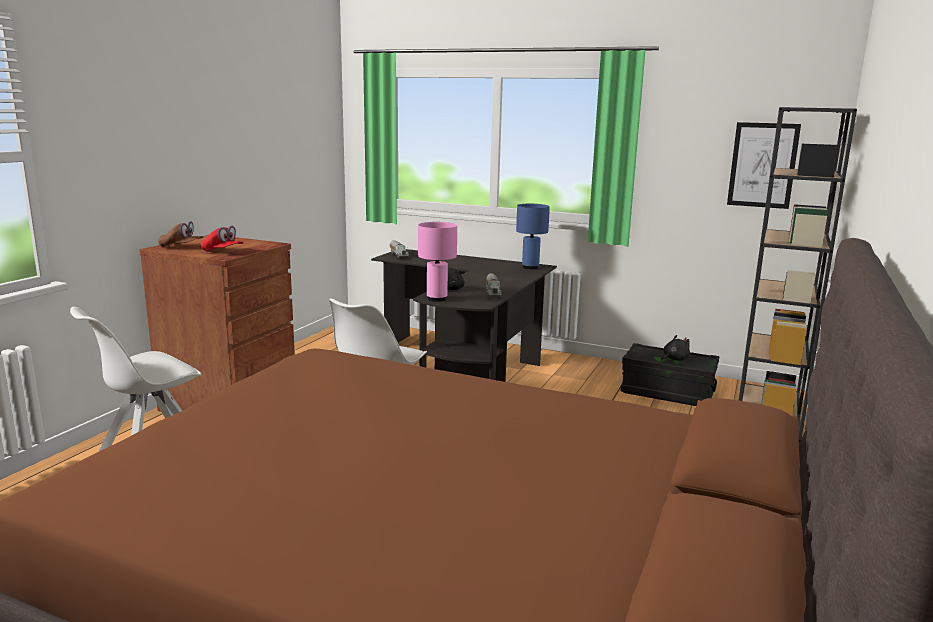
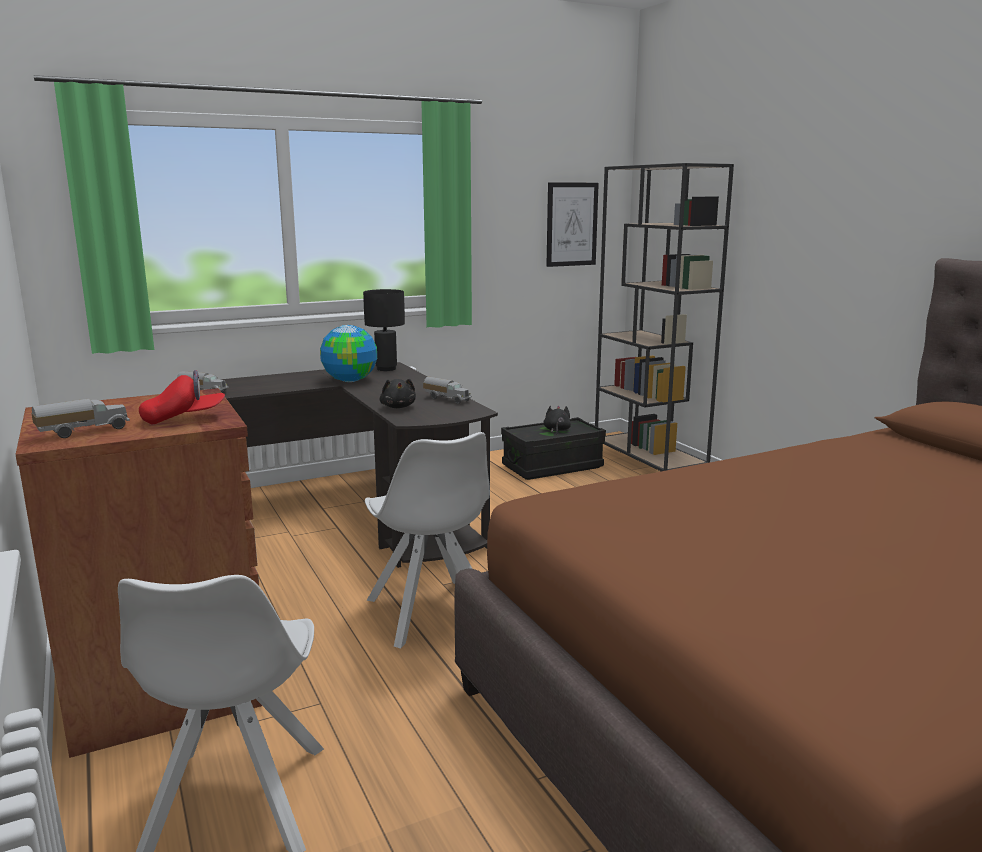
camera: 50 degrees left, 0 degrees up
(181, 247) = (83, 432): brown cap -> toy truck
(436, 299) = (421, 419): pink table lamp -> none
(484, 268) = (349, 380): none -> globe
(530, 267) = (386, 369): blue table lamp -> black table lamp

